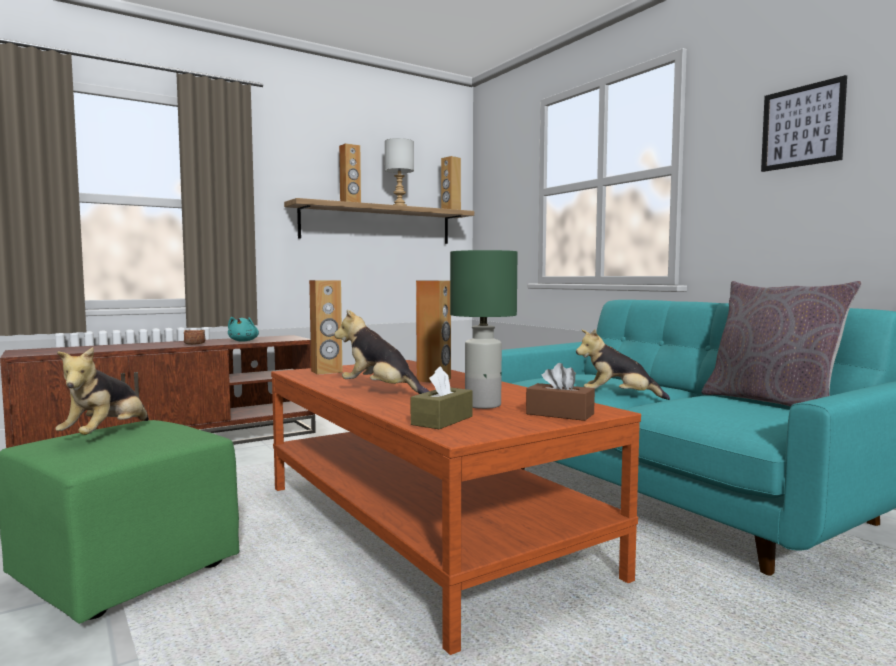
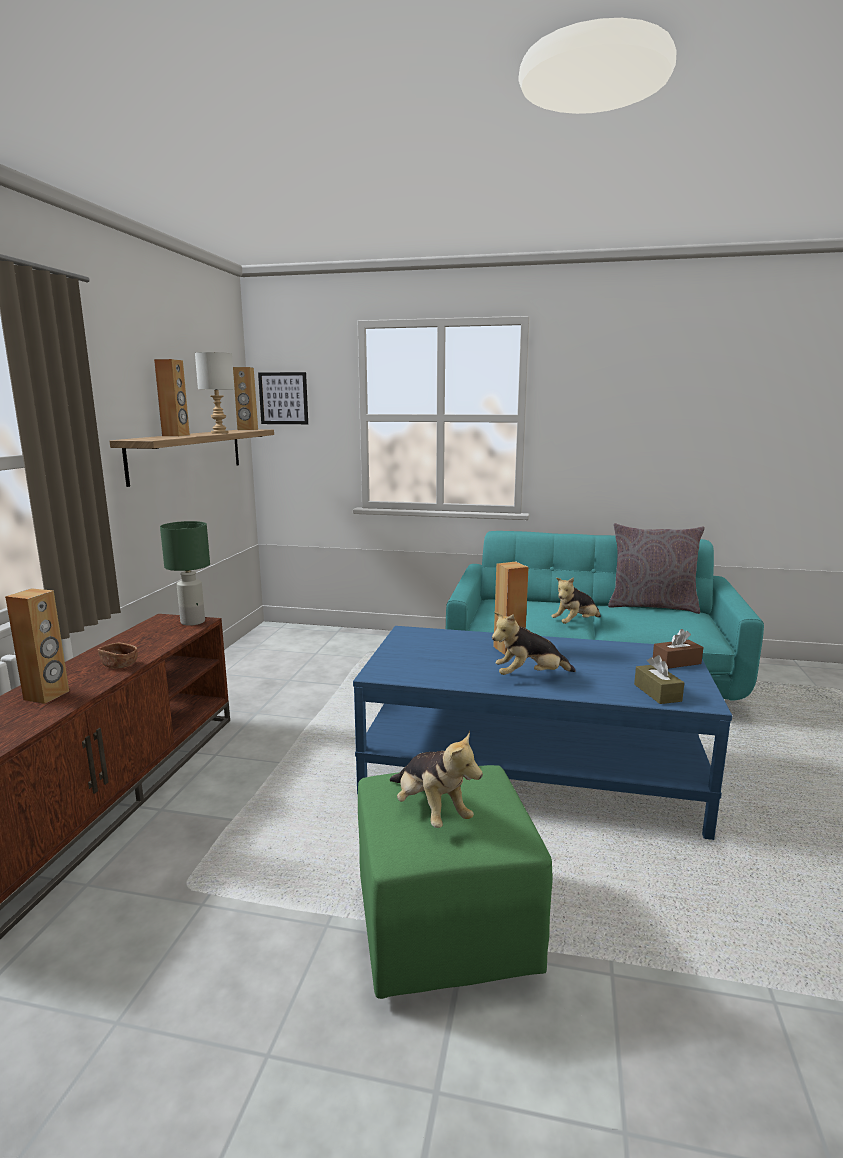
camera: 45 degrees left, 10 degrees up
(243, 341) = (157, 642): turquoise plush toy -> none
(326, 372) = (403, 665): brown speaker -> brown speaker (47, 695)
(423, 528) = (531, 772): brown coffee table -> blue coffee table
(482, 405) = (623, 668): green table lamp -> green table lamp (192, 622)
(802, 126) = (627, 403): picture -> picture (283, 398)

